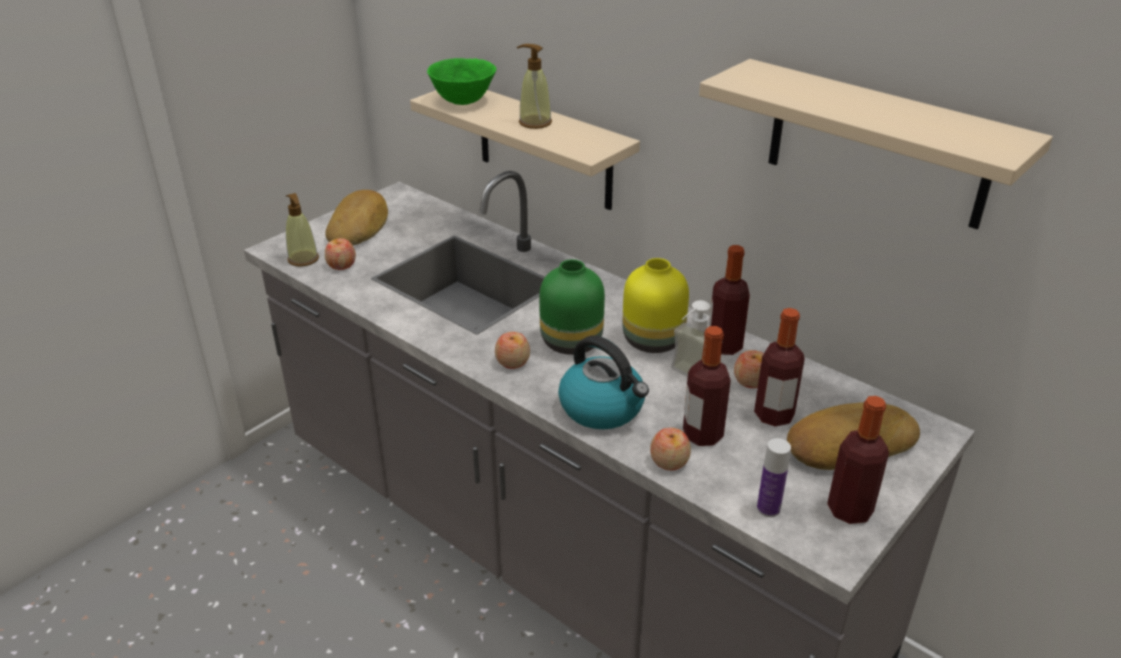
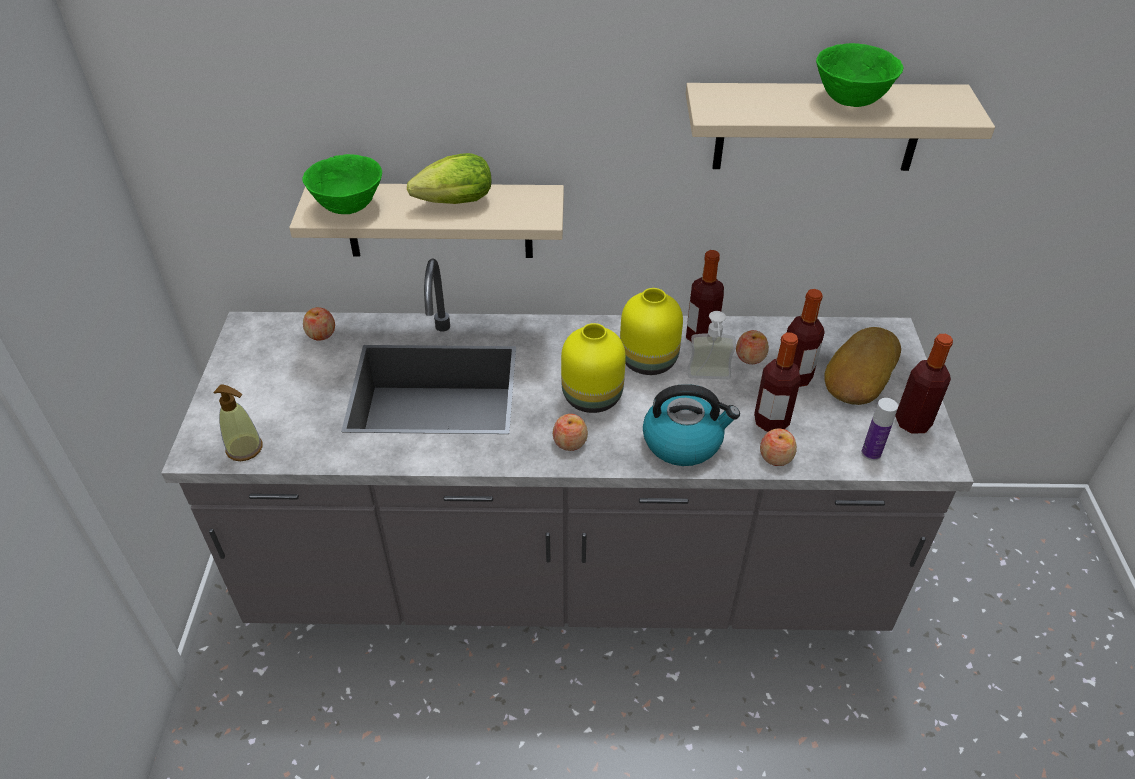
camera: 40 degrees left, 10 degrees up
(341, 265) = (293, 433): apple -> apple (321, 334)
(359, 226) = (255, 381): bread -> none
(535, 123) = (451, 204): soap dispenser -> lettuce
(573, 343) = (594, 396): green vase -> yellow vase
(883, 109) = (850, 101): none -> green bowl

